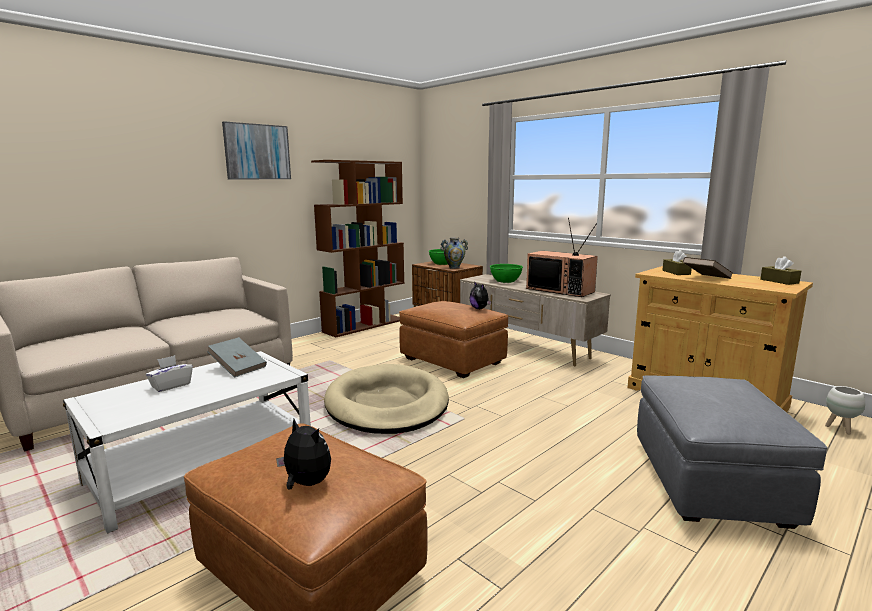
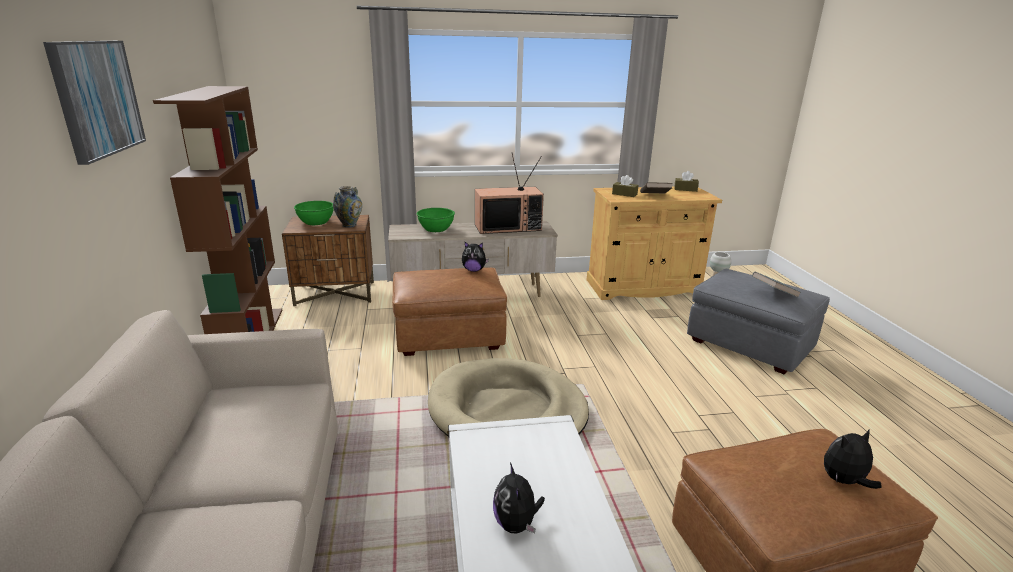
camera: 55 degrees left, 10 degrees up
(171, 385) = (516, 524): white tissue box -> plush toy
(238, 368) = (501, 455): grey book -> grey book (773, 293)

